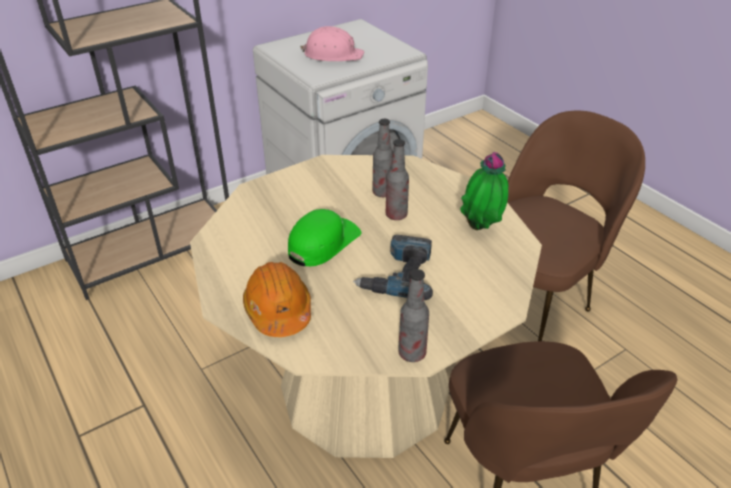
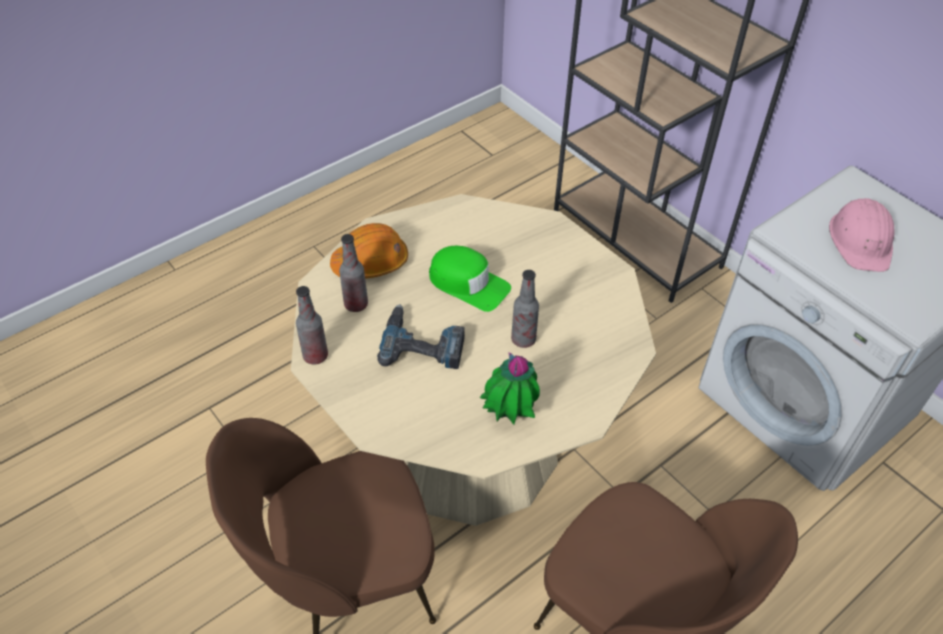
camera: 85 degrees right, 10 degrees up
(383, 193) = (565, 326): bottle -> bottle (356, 304)

